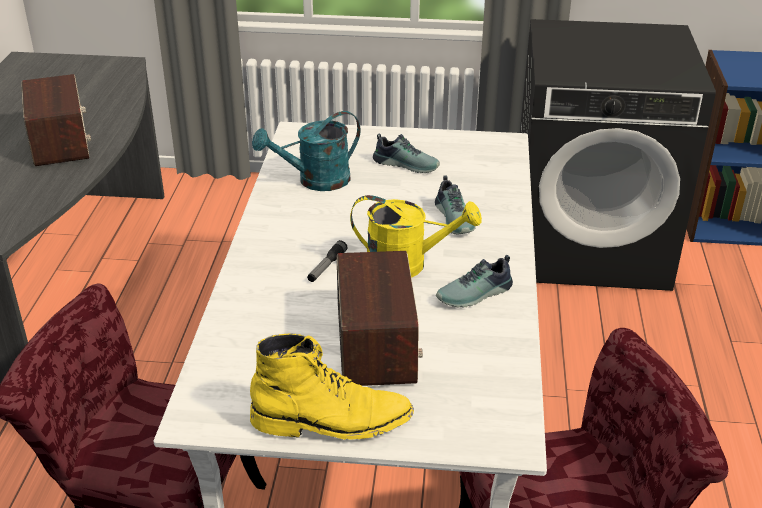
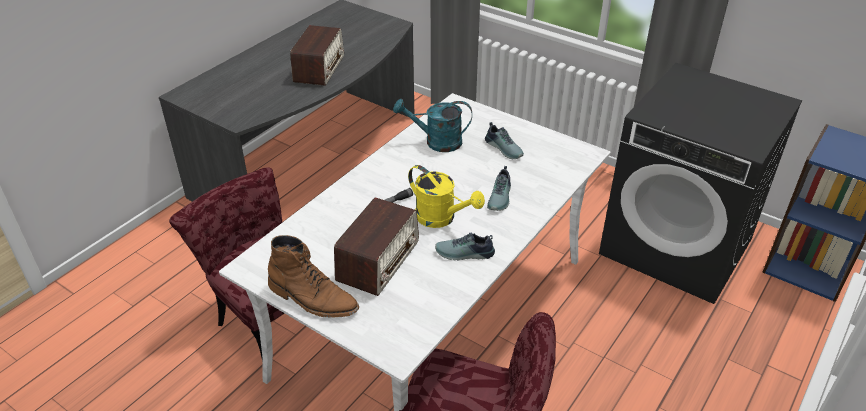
camera: 30 degrees right, 5 degrees up
(332, 421) = (313, 298): yellow boot -> brown boot

